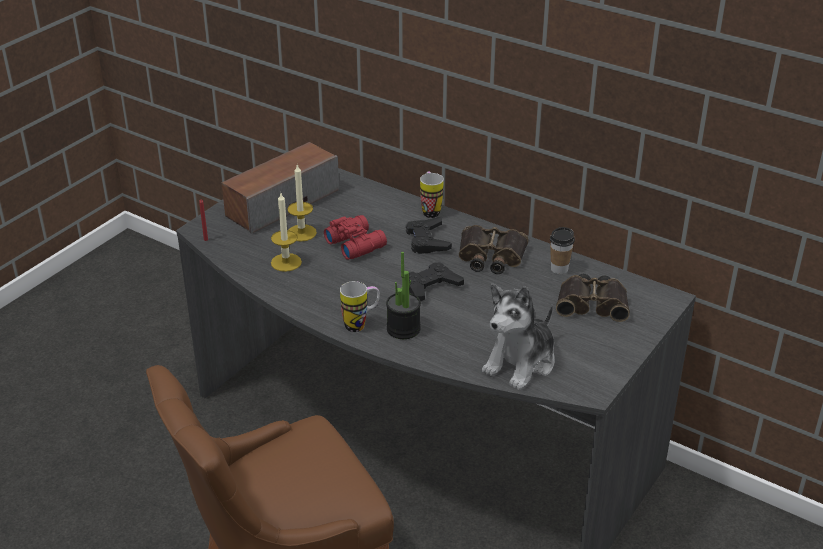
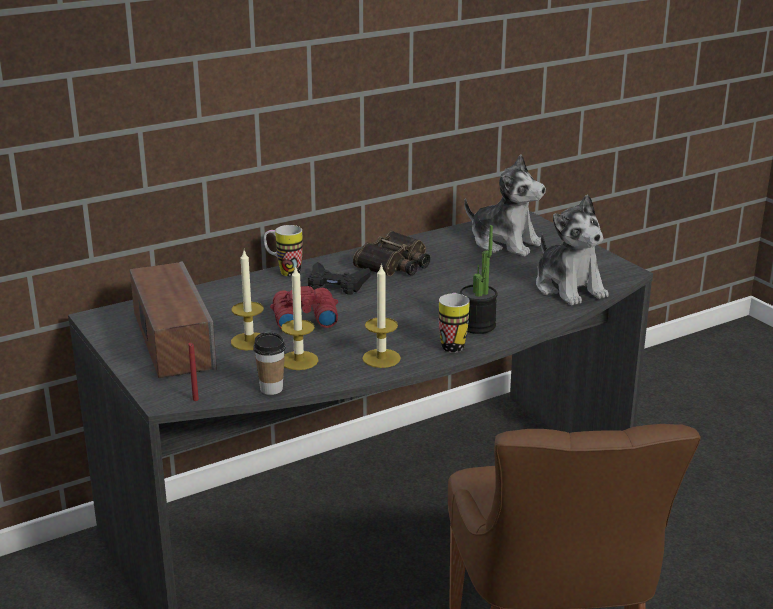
camera: 65 degrees left, 10 degrees down
(313, 297) = (381, 358): none -> candle
(431, 286) = (418, 299): black game controller -> none
(559, 269) = (443, 243): cup -> cup (271, 389)
(592, 303) = (505, 243): binoculars -> plush toy

